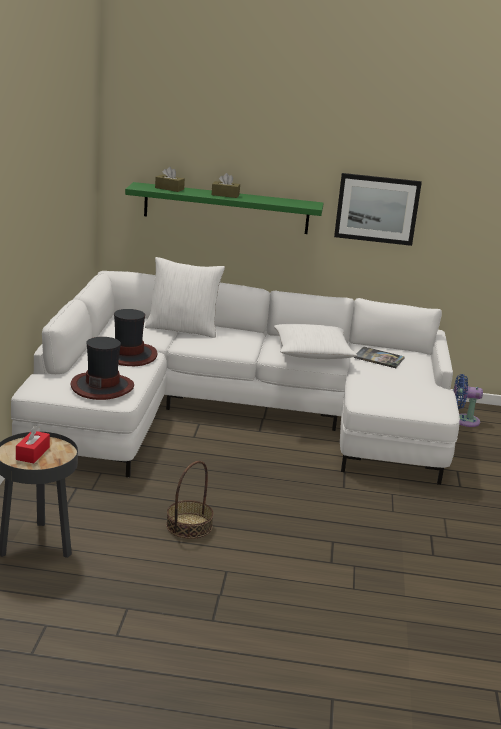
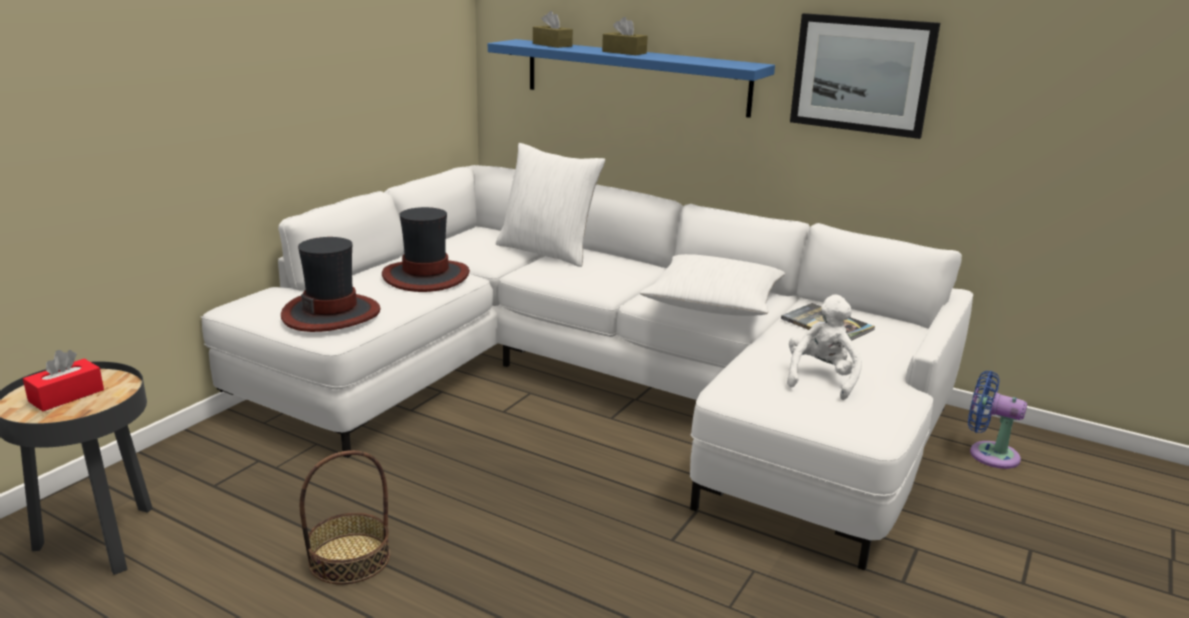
camera: 25 degrees right, 0 degrees up
(226, 208) = (635, 76): green shelf -> blue shelf
(400, 388) = (821, 378): none -> white plush toy

